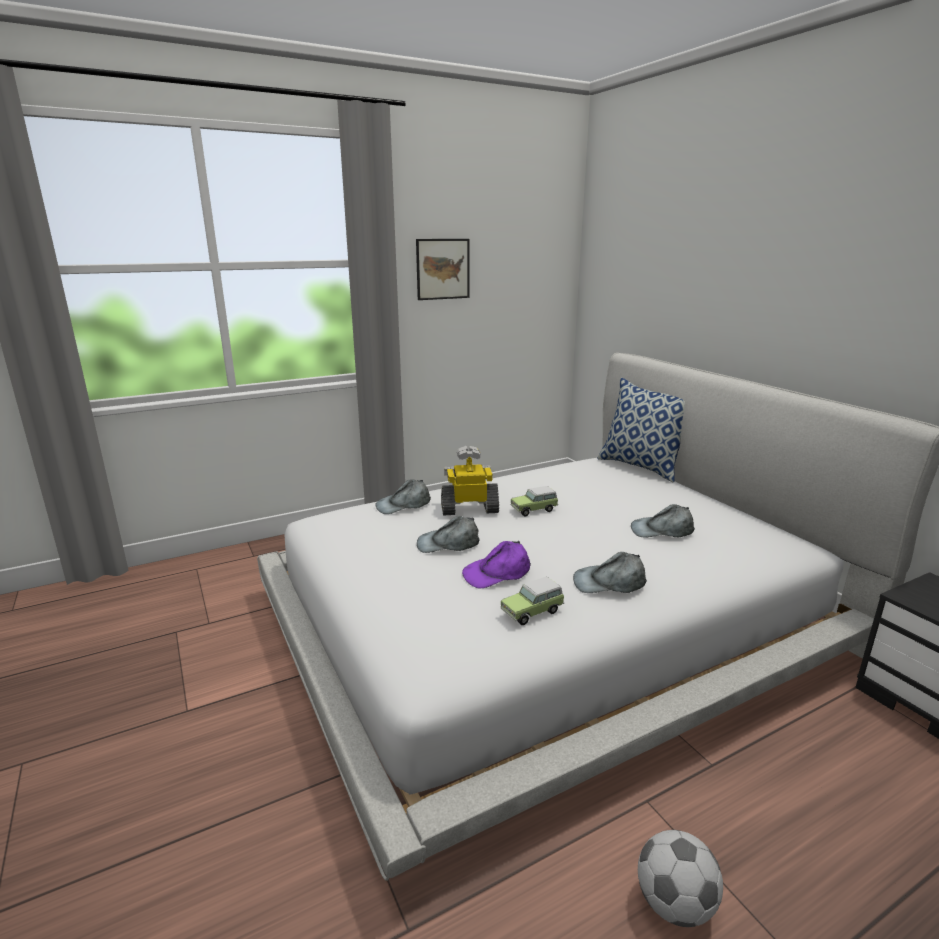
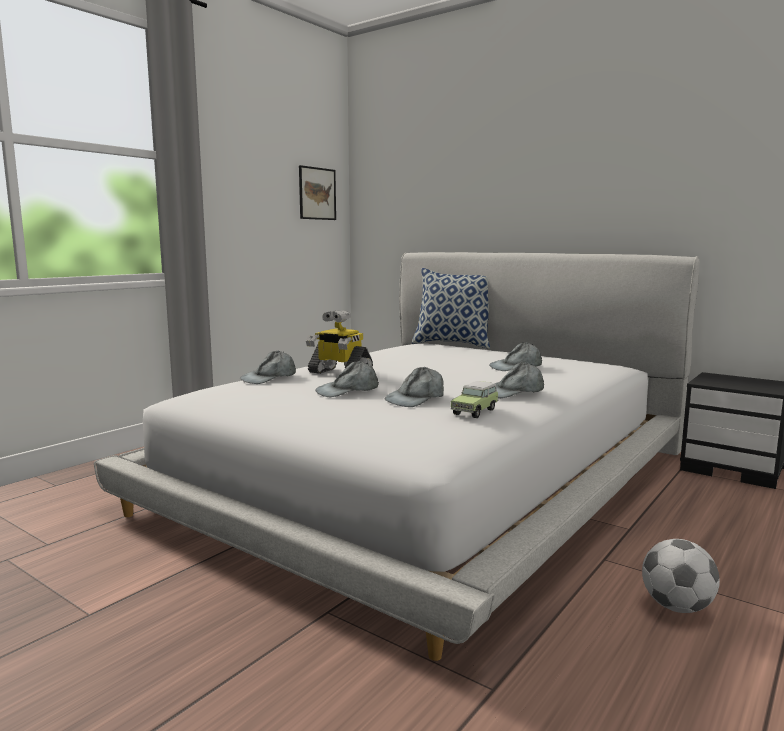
camera: 25 degrees left, 10 degrees down
(443, 269) = (238, 173): picture -> picture (317, 193)
(469, 509) = (339, 373): toy robot -> toy robot turned 120 degrees counterclockwise
(497, 573) = (416, 398): purple cap -> grey cap
(535, 510) = (399, 368): toy car -> none

